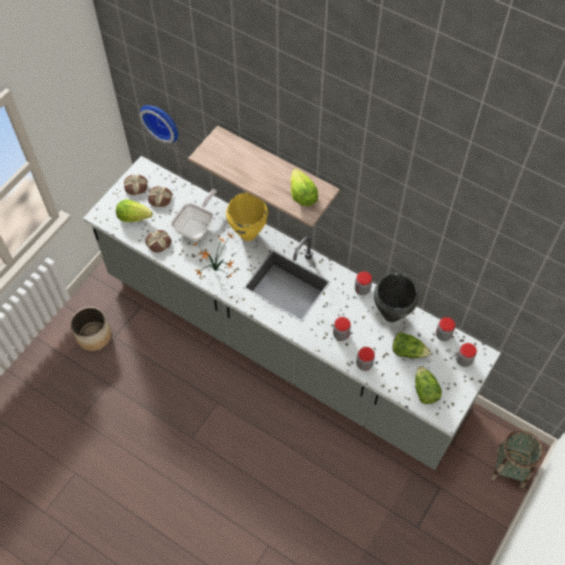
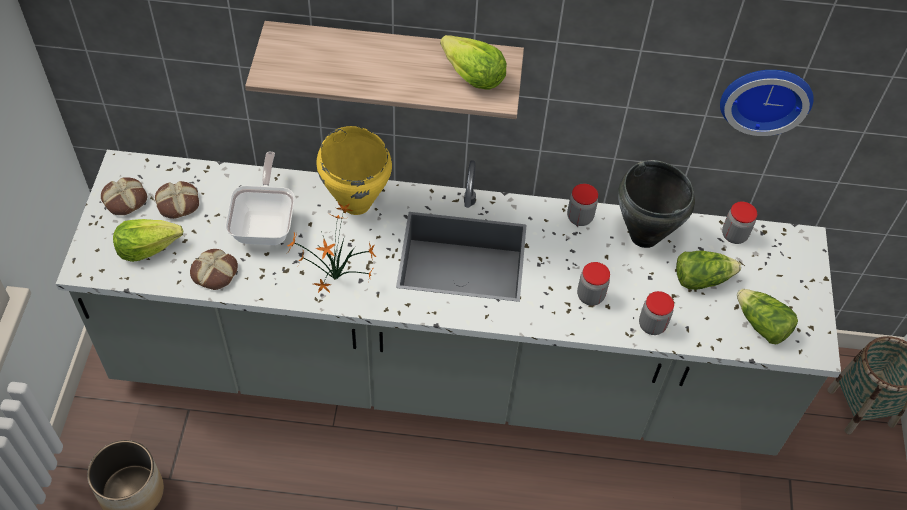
camera: 30 degrees left, 5 degrees down
(161, 121) = (143, 61): wall clock -> wall clock (765, 96)
(464, 360) = (785, 259): jar -> none

